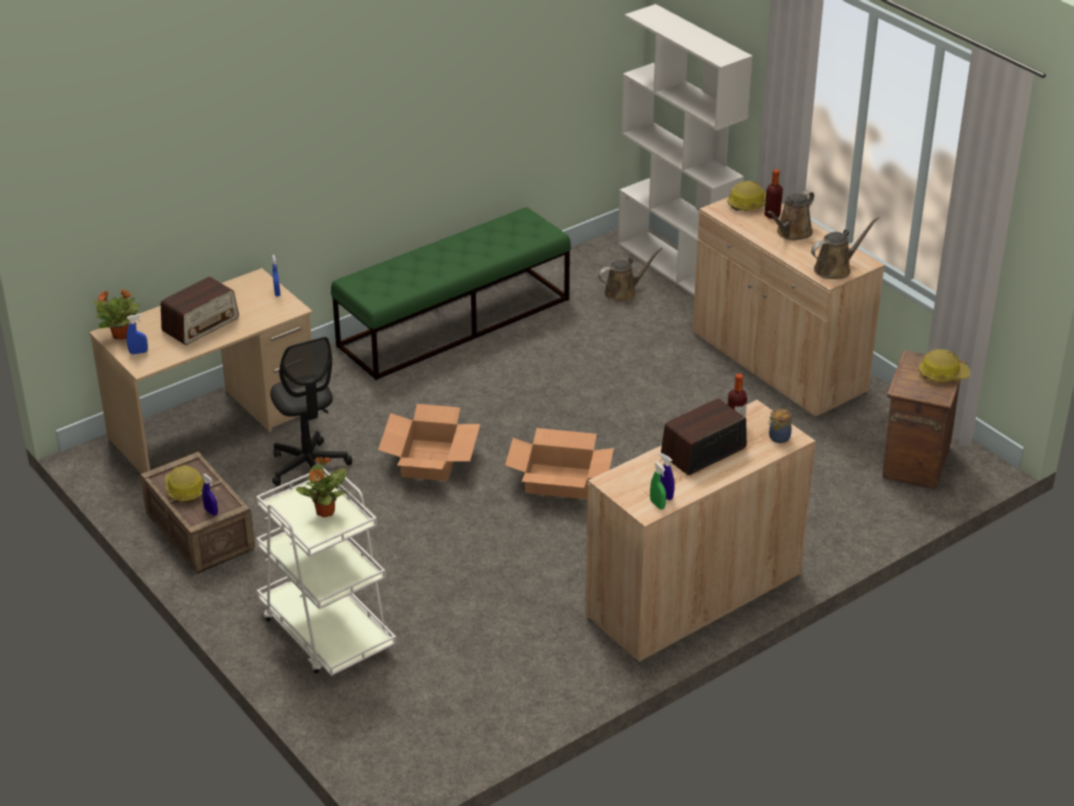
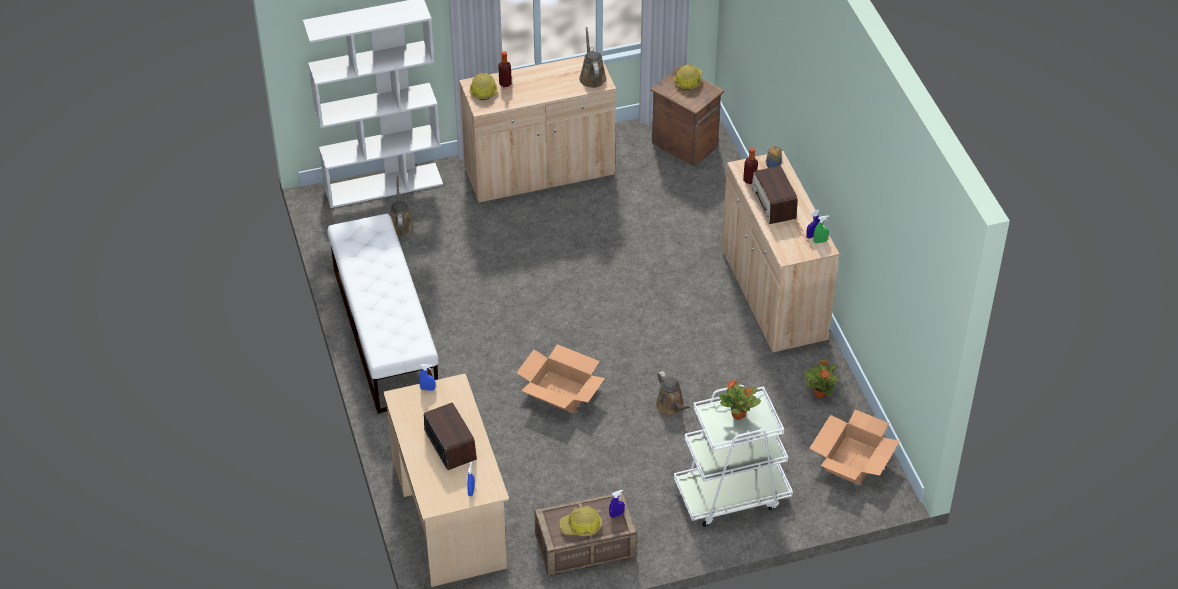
camera: 70 degrees left, 10 degrees up
(121, 335) = (440, 498): potted plant -> potted plant (820, 393)
(309, 467) = (535, 465): black office chair -> none
(455, 322) = (385, 332): green bench -> white bench
(559, 481) = (620, 327): cardboard box -> cardboard box (852, 460)
(792, 233) = (534, 82): brown watering can -> brown watering can (671, 406)

